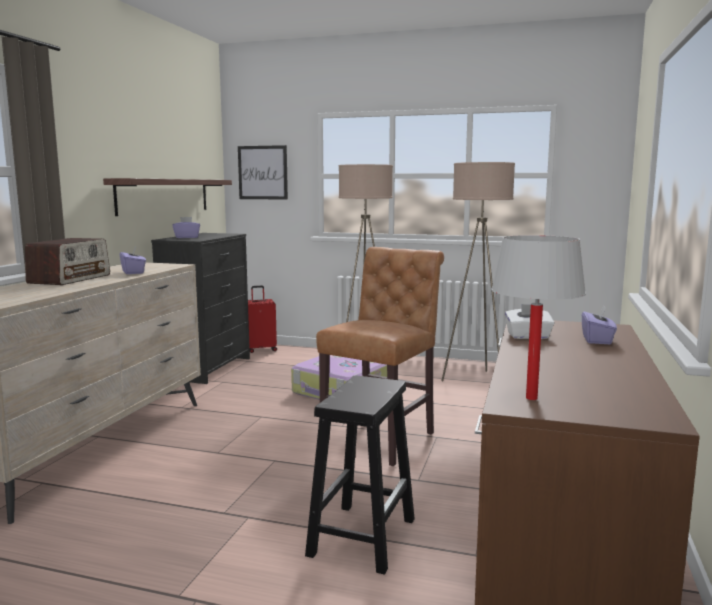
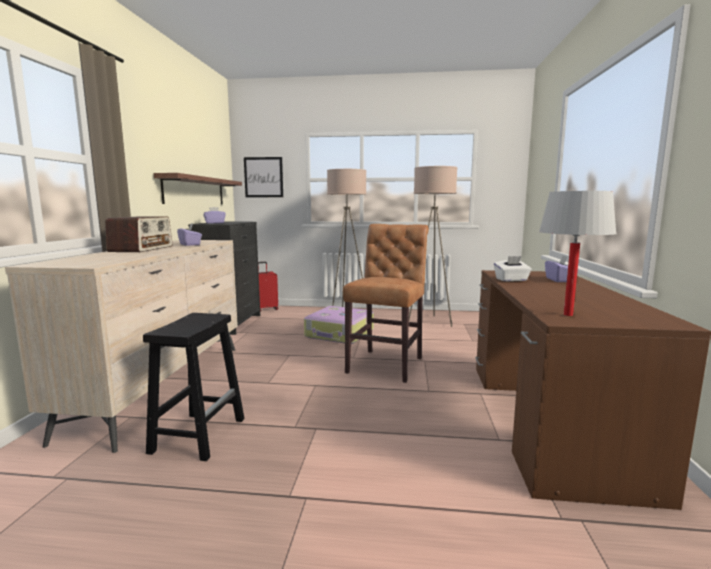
camera: 10 degrees left, 0 degrees up
(362, 536) = (410, 434): black stool -> black stool (199, 434)

